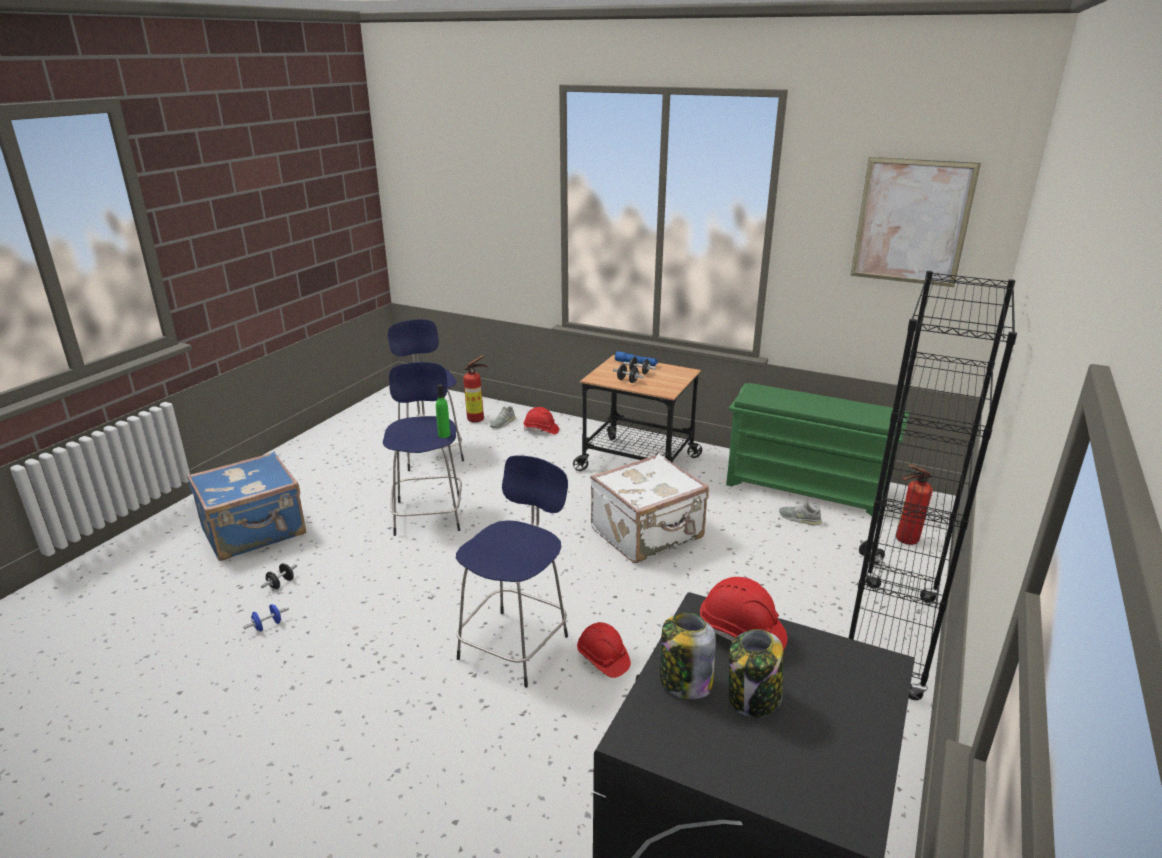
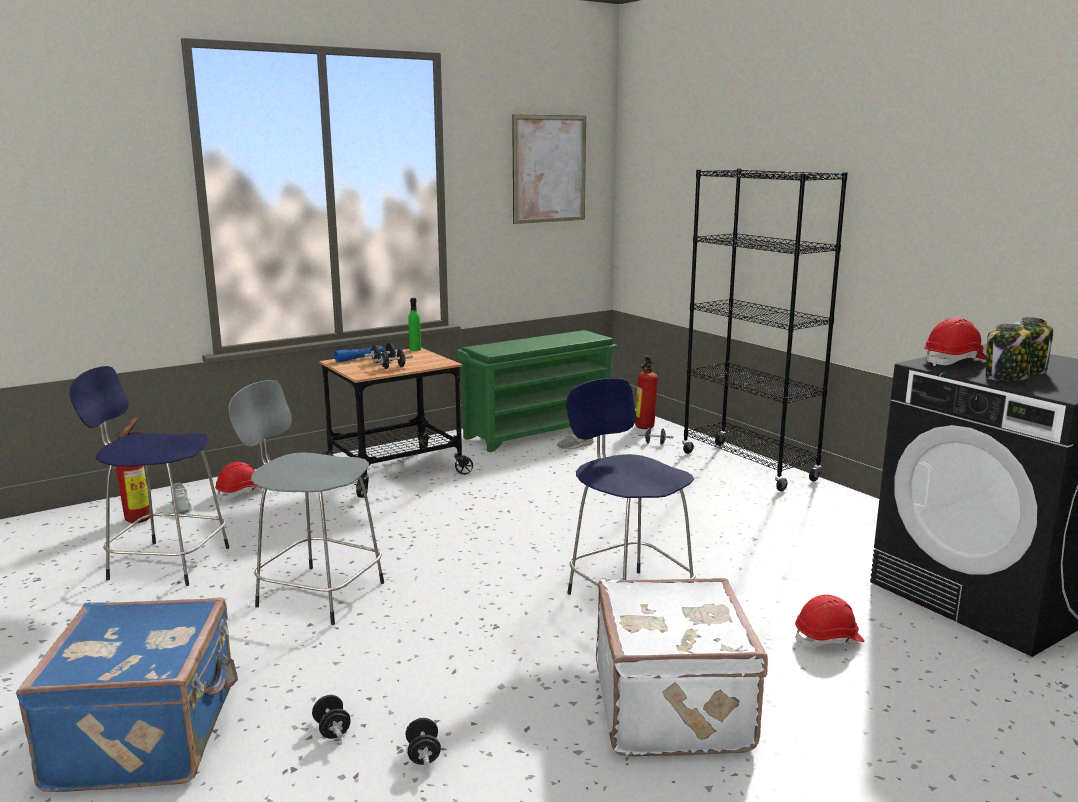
camera: 60 degrees left, 10 degrees down
(268, 625) = (423, 755): blue dumbbell -> black dumbbell
(428, 514) = (317, 593): blue stool -> grey stool
(444, 435) = (342, 460): green bottle -> green bottle (415, 349)
(603, 659) = (685, 565): red hard hat -> red hard hat (828, 639)
(648, 534) = (522, 499): white suitcase -> white suitcase (675, 708)

